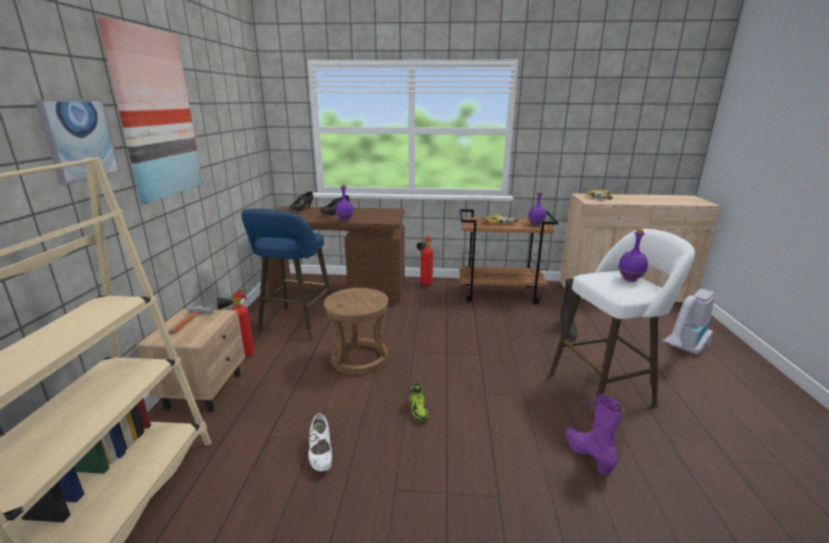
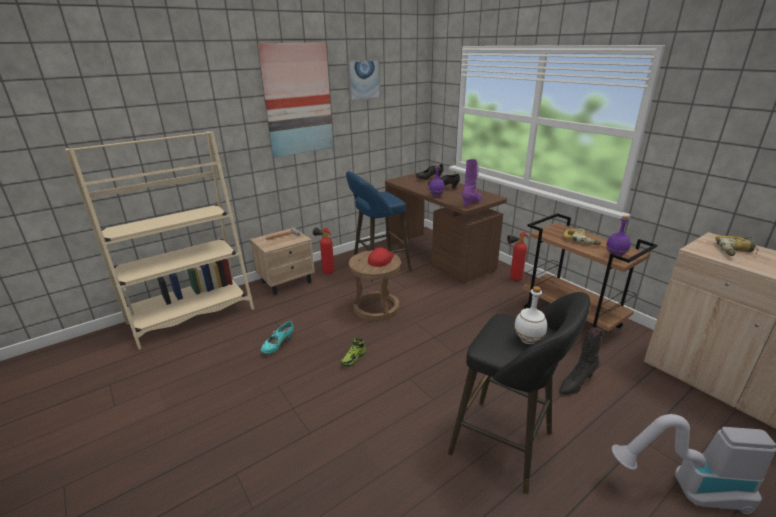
camera: 50 degrees right, 5 degrees up
(79, 139) = (232, 117): picture -> picture (363, 80)
(321, 454) = (278, 345): white shoe -> turquoise shoe
(360, 296) = (381, 259): none -> red cap
(587, 455) = (398, 465): purple boot -> purple boot (472, 202)
(605, 389) = (507, 445): white stool -> black stool
(630, 279) = (528, 340): purple bottle -> white bottle

